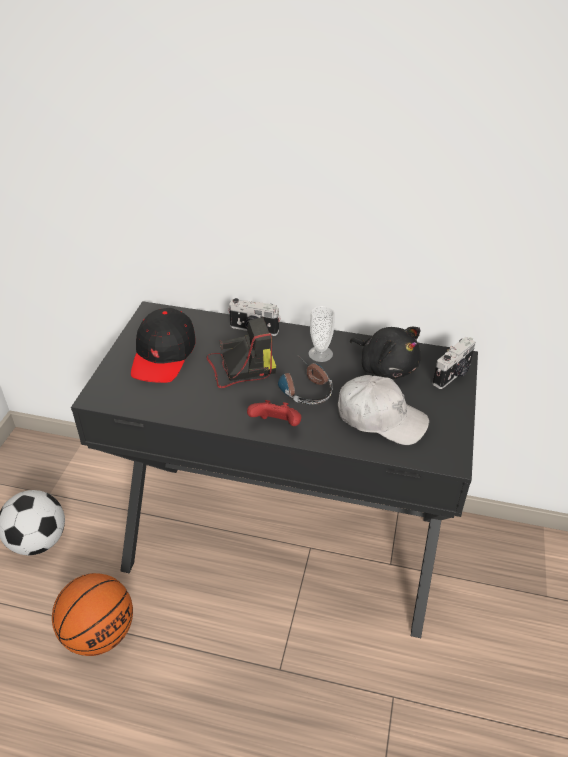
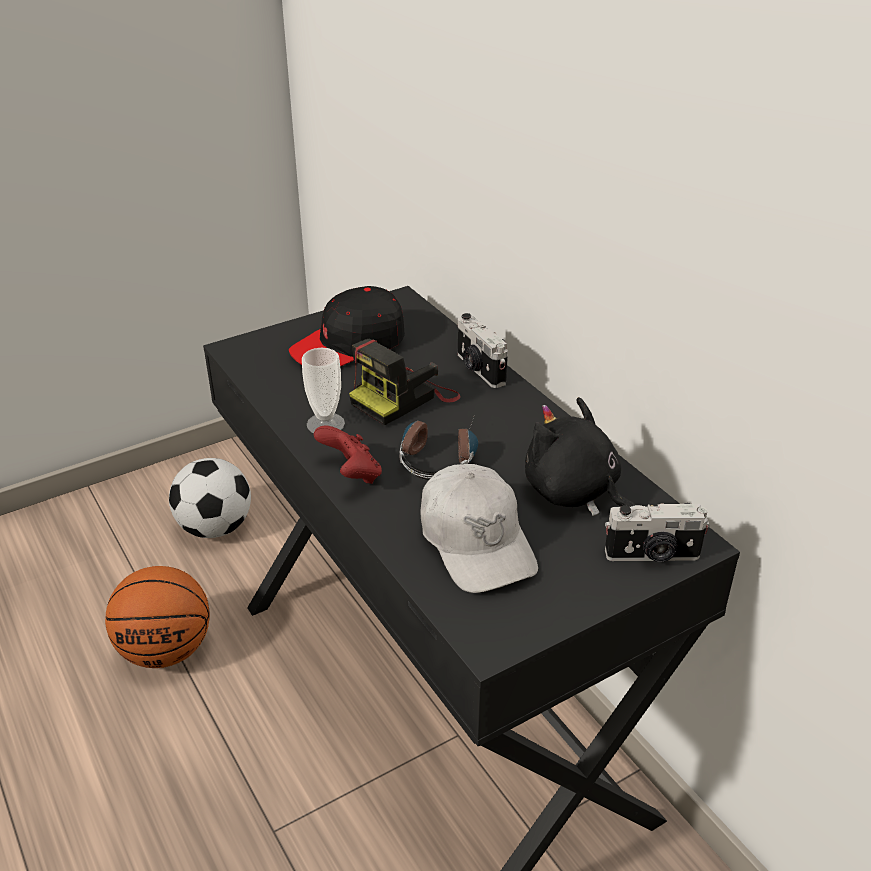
camera: 45 degrees right, 5 degrees down
(240, 368) = (403, 398): camera -> camera turned 105 degrees clockwise
(320, 354) = (515, 434): cup -> cup (325, 424)
(386, 367) = (575, 493): black plush toy -> black plush toy turned 135 degrees clockwise

